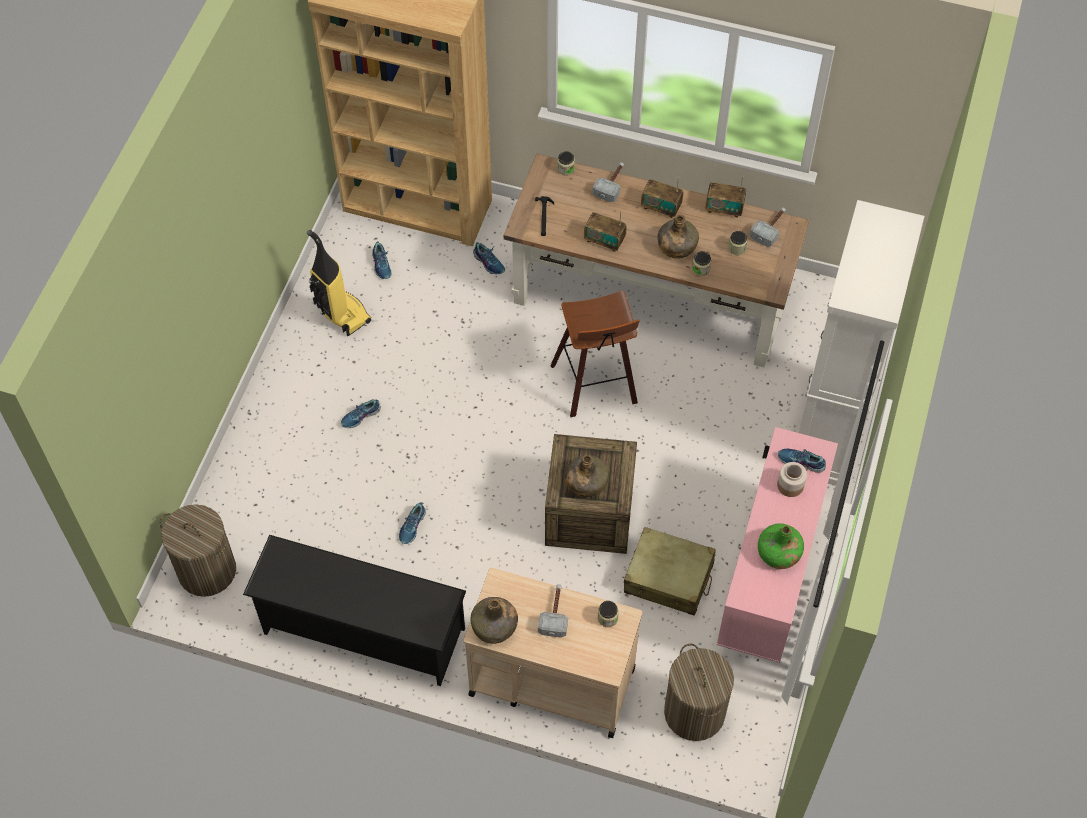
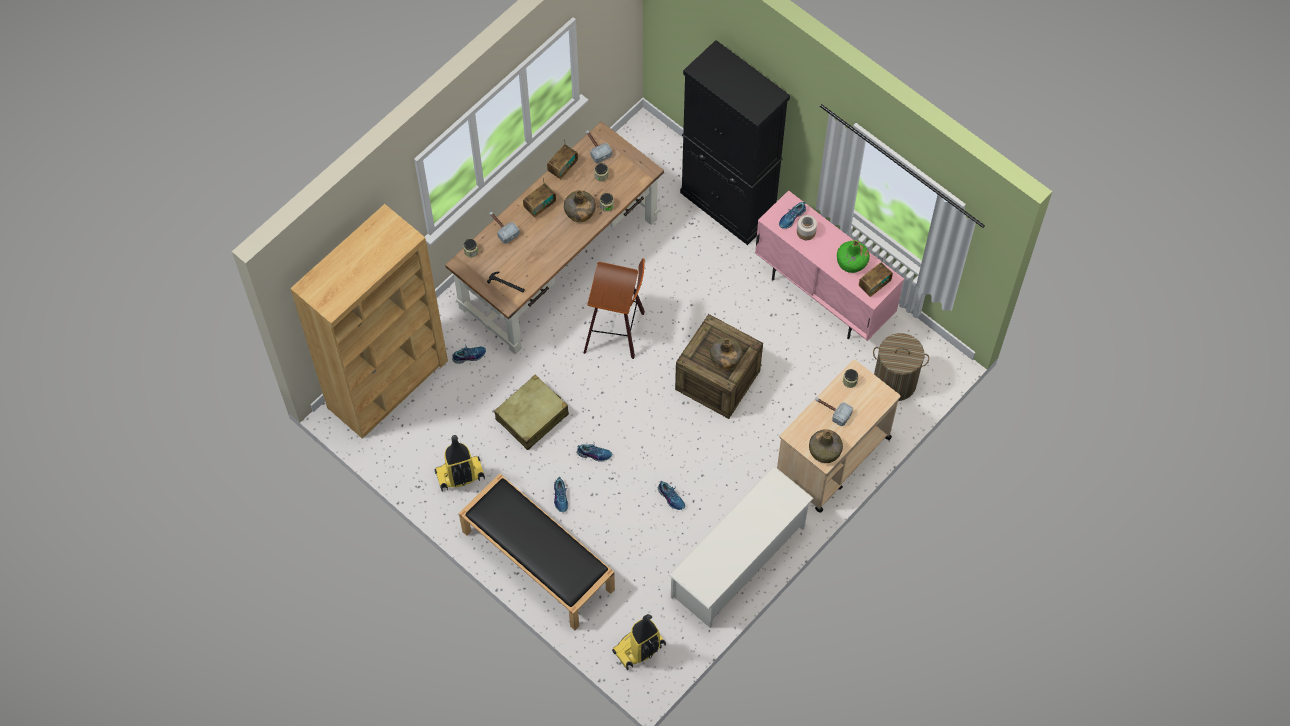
camera: 65 degrees left, 5 degrees up
(207, 570) = (639, 649): laundry basket -> vacuum cleaner
(273, 425) = (536, 560): none -> black bench
(362, 631) = (738, 562): black shoe rack -> white shoe rack
(382, 265) = (430, 430): shoe -> shoe (594, 454)
(604, 240) = (549, 254): radio -> radio (874, 285)
(669, 578) = (791, 353): beige suitcase -> beige suitcase (532, 417)
(829, 431) = (728, 205): white cabinet -> black cabinet

